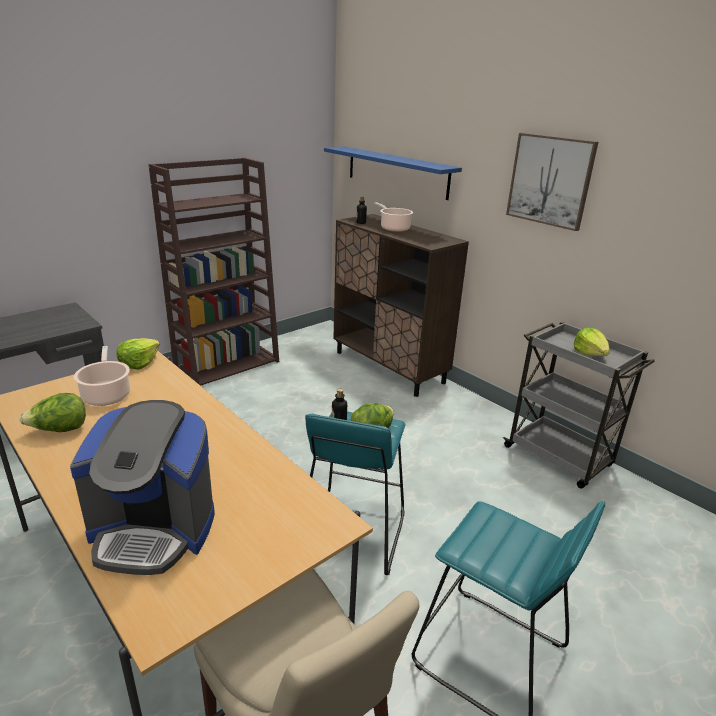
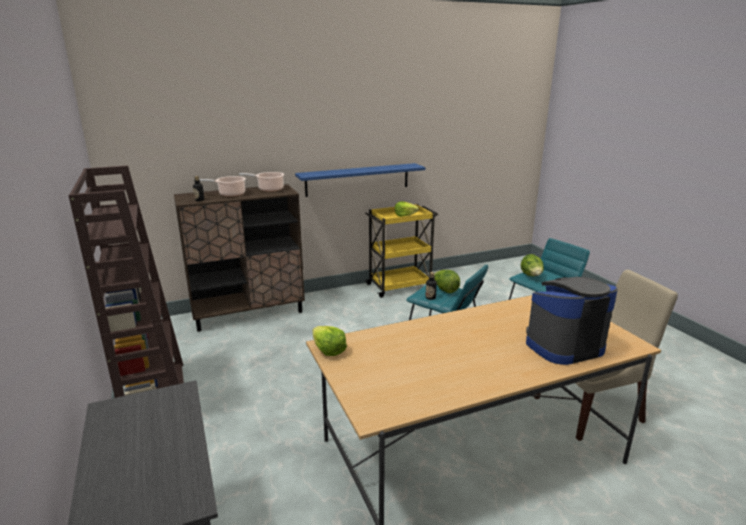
camera: 70 degrees left, 5 degrees down
(59, 430) = (439, 386): lettuce -> lettuce (531, 276)
(106, 394) = (383, 365): cooking pot -> cooking pot (269, 189)
(153, 530) = (563, 345): coffee machine -> coffee machine turned 135 degrees counterclockwise
(396, 172) = (192, 150): blue shelf -> blue shelf (357, 179)
(550, 180) = (338, 126): picture -> none
(559, 457) = (399, 286): grey cart -> yellow cart

